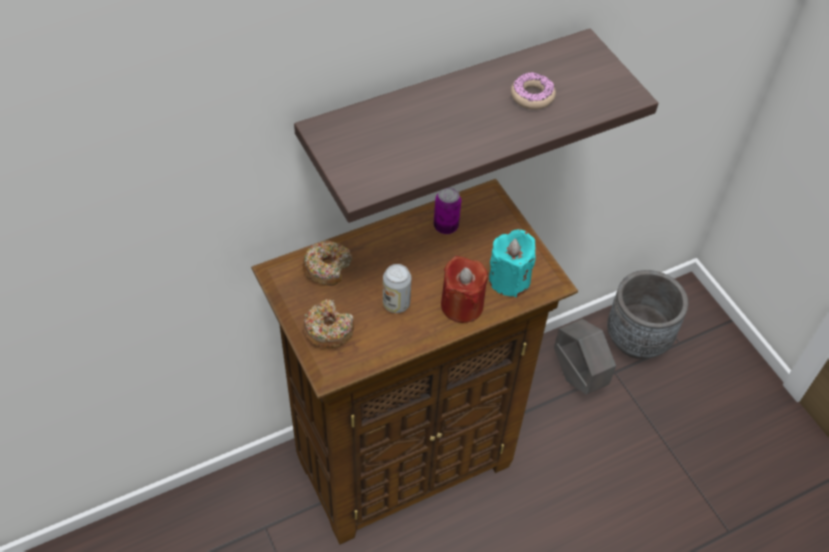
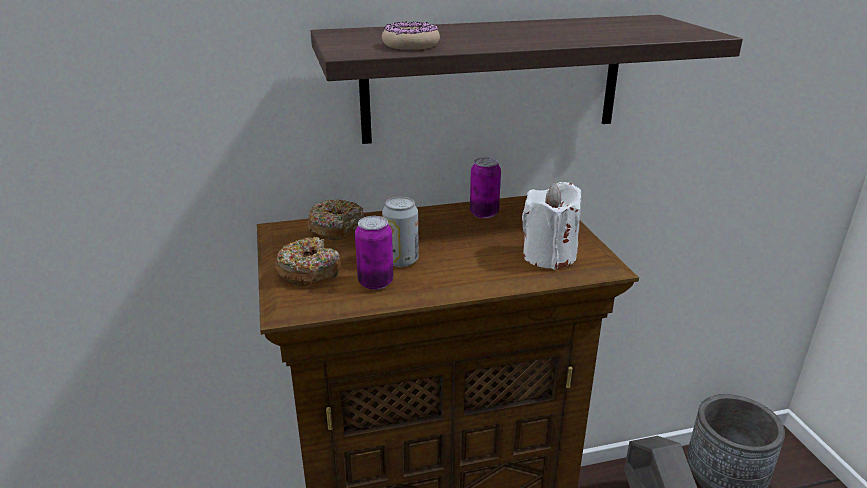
camera: 15 degrees right, 25 degrees down
(385, 334) = (375, 282): none -> can
(462, 305) = (482, 270): red candle -> none
(509, 279) = (549, 256): turquoise candle -> white candle
(532, 96) = (585, 30): donut -> donut (411, 45)

